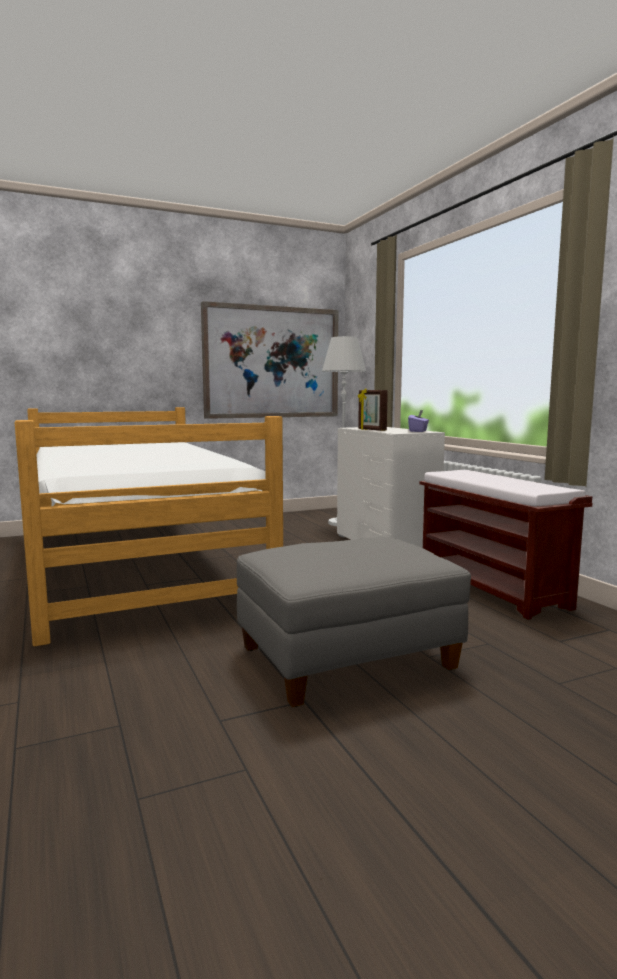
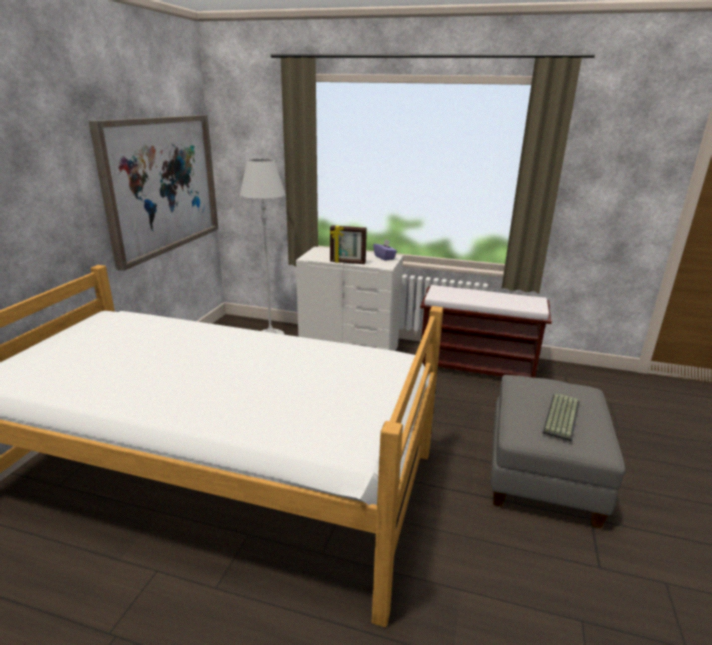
camera: 50 degrees left, 15 degrees up
(328, 553) = (560, 416): none -> keyboard

